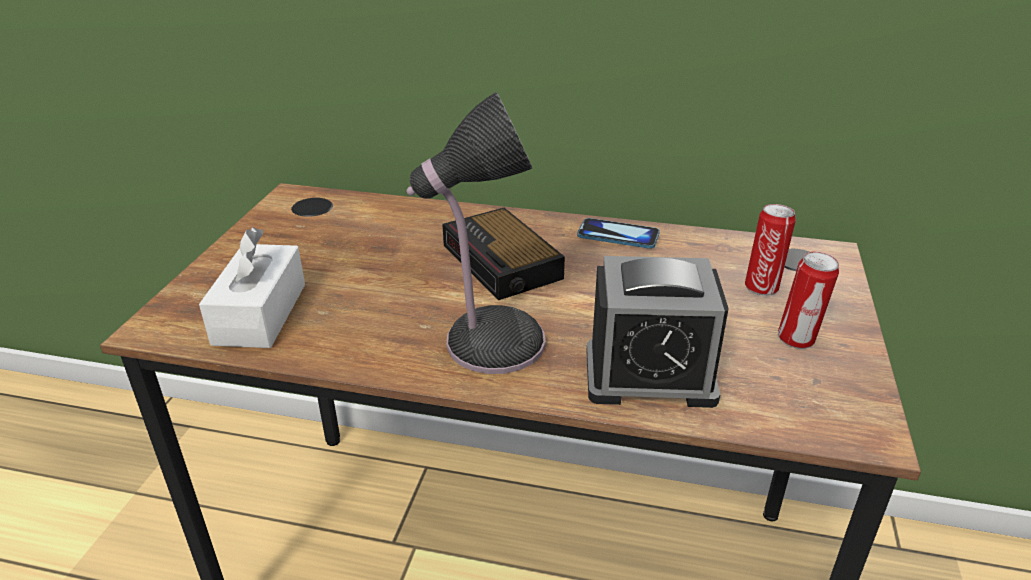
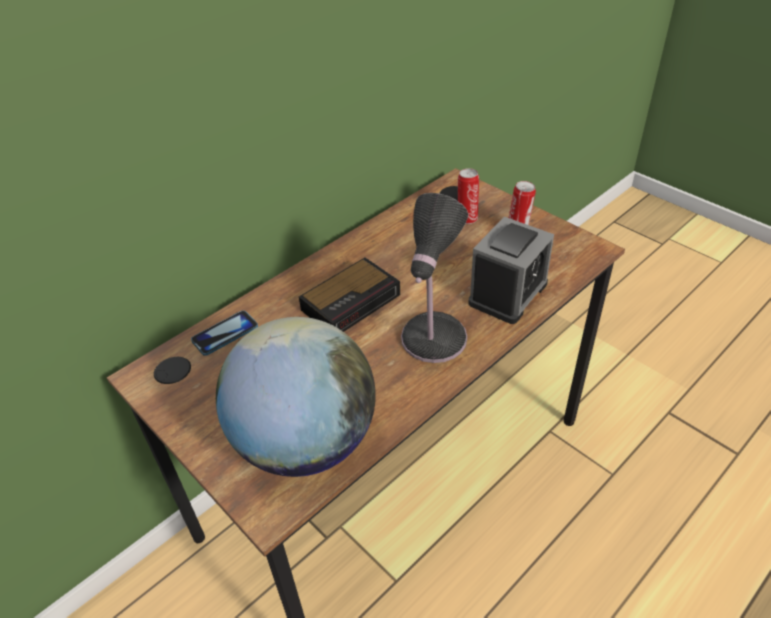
camera: 55 degrees left, 10 degrees up
(260, 314) = (305, 442): white tissue box -> globe
(503, 263) = (352, 301): alarm clock -> alarm clock turned 45 degrees counterclockwise
(618, 235) = (368, 242): phone -> phone (225, 334)

